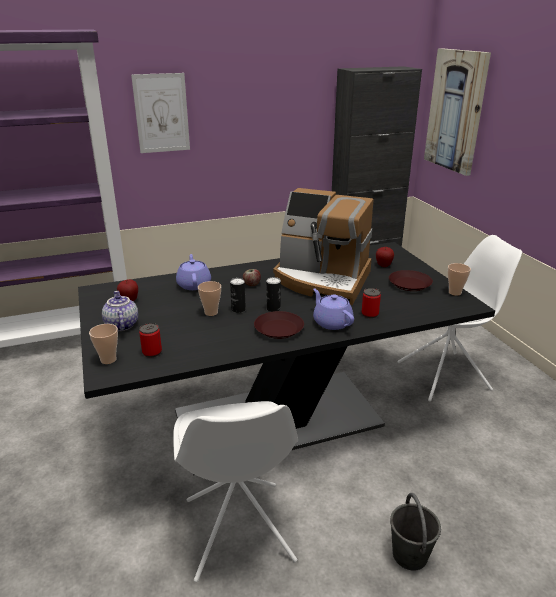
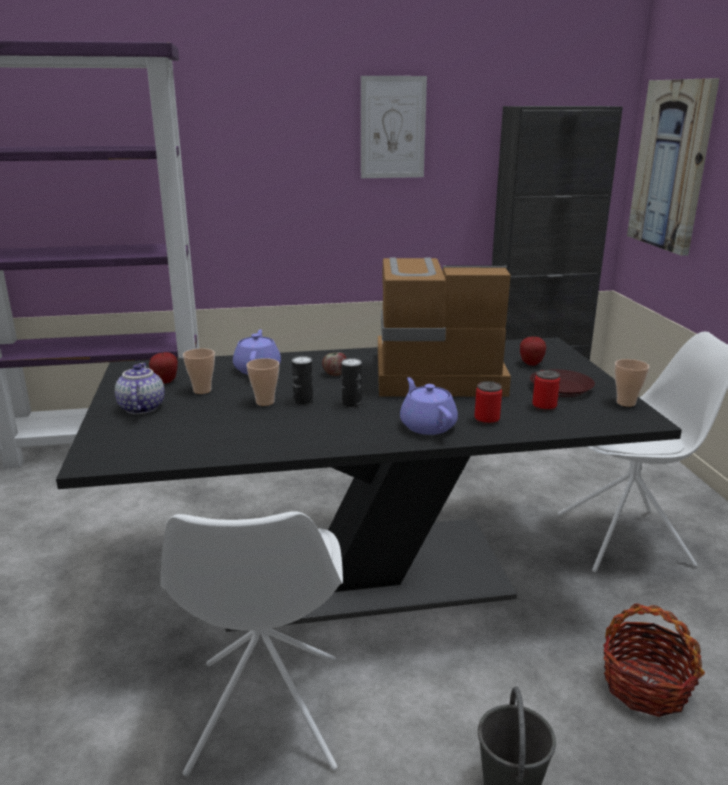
camera: 10 degrees right, 5 degrees down
(108, 360) = (105, 445): cup -> cup (202, 390)
(152, 352) = (165, 441): can -> can (544, 407)
(161, 113) = (261, 158): picture -> picture (393, 128)
(278, 329) = (347, 428): brown plate -> none
(322, 280) = (435, 375): coffee machine -> coffee machine turned 150 degrees clockwise
(477, 476) = (645, 686): none -> basket

